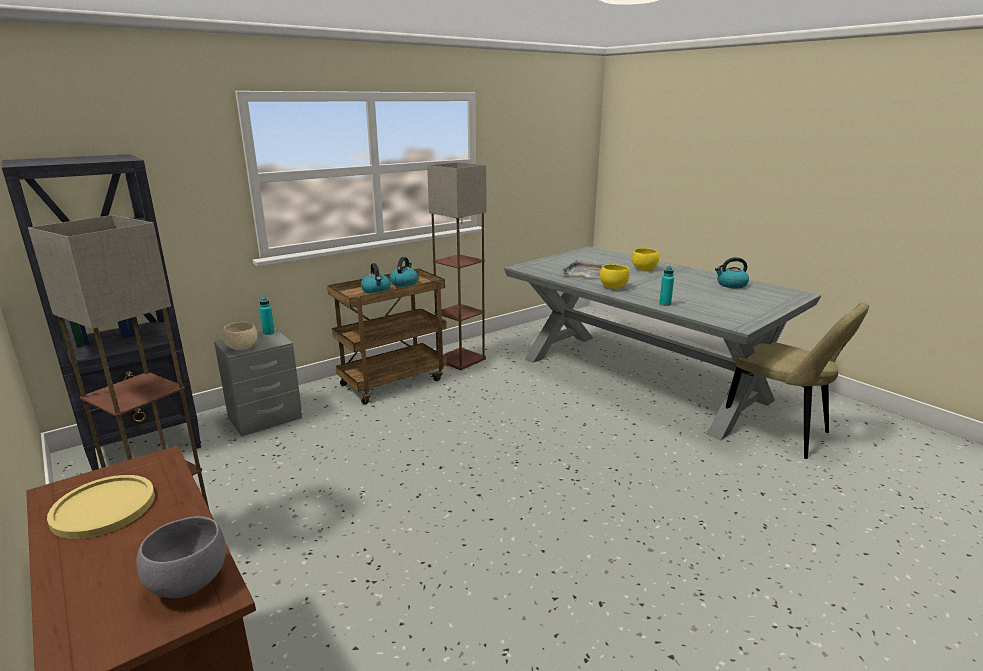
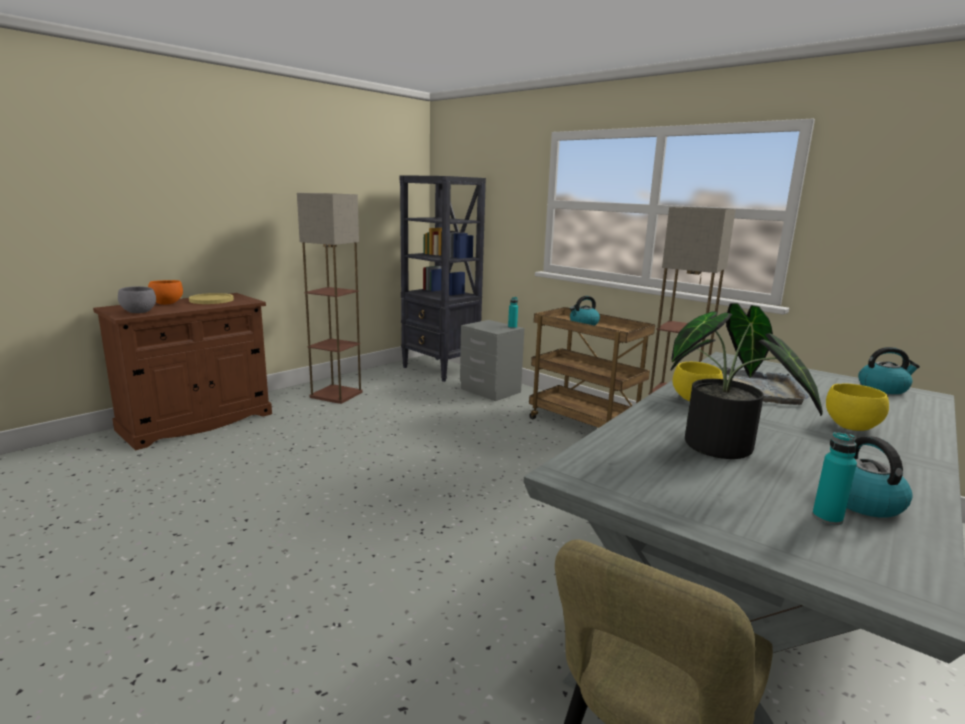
camera: 80 degrees right, 5 degrees down
(94, 565) = (167, 303): none -> orange bowl
(243, 348) = (479, 325): beige bowl -> none
(404, 283) = (618, 329): kettle -> kettle (883, 388)
(665, 304) = (641, 428): turquoise bottle -> turquoise bottle (827, 518)
(688, 294) = (722, 450): none -> potted plant

